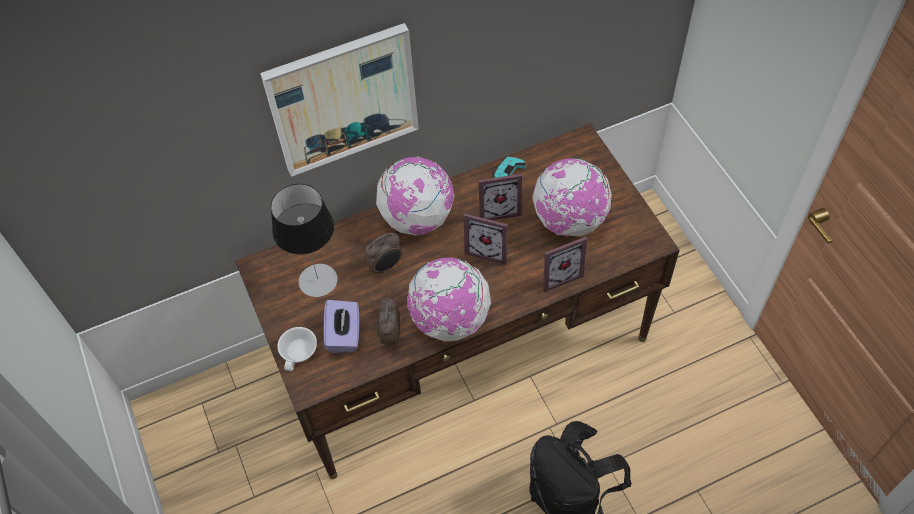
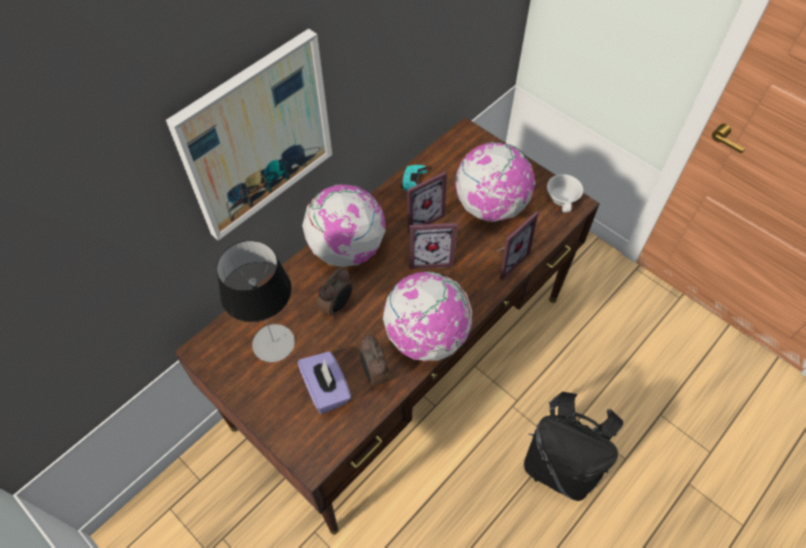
camera: 25 degrees left, 0 degrees up
(300, 353) = (289, 426): white cup -> white cup (563, 198)

